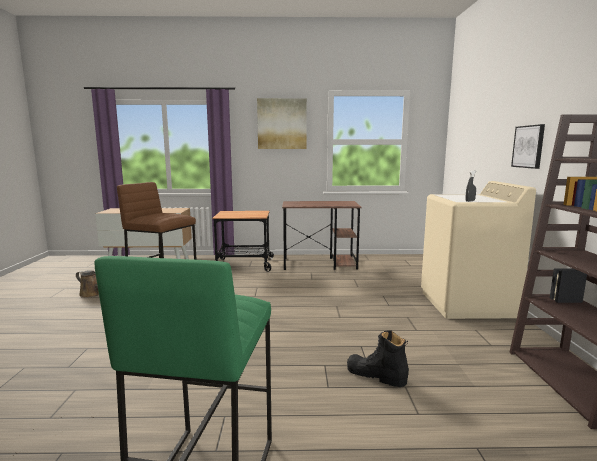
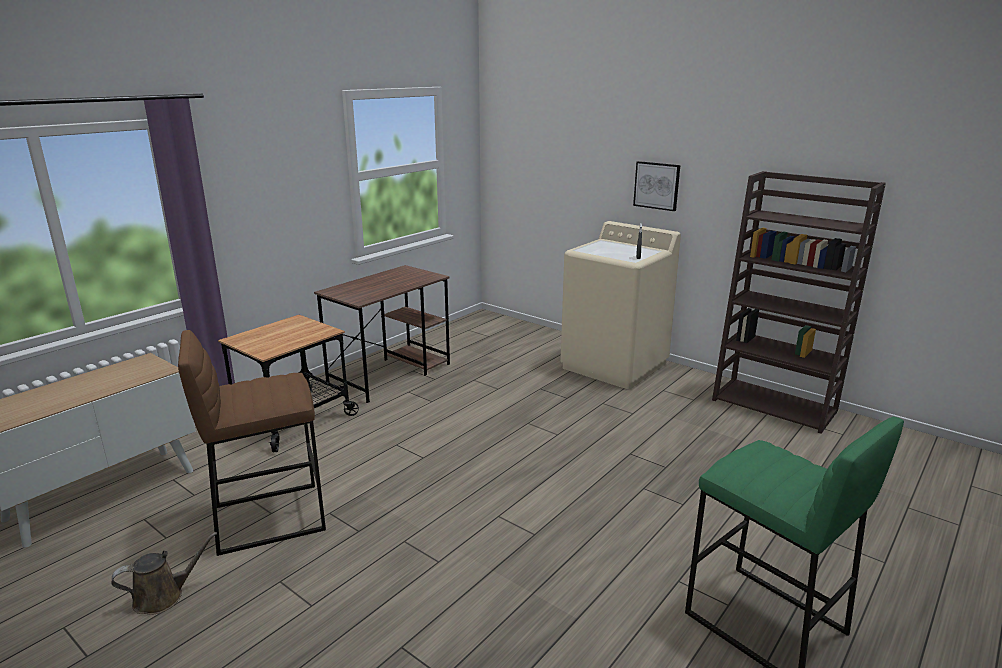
camera: 50 degrees left, 10 degrees up
(282, 124) = (281, 155): picture -> none
(376, 375) = (687, 472): black boot -> none

